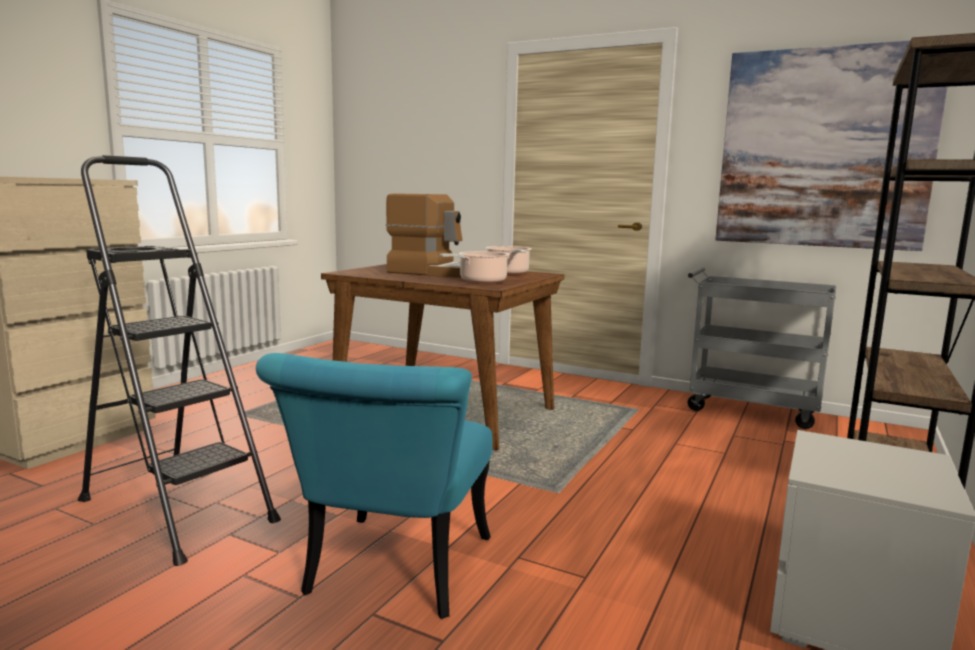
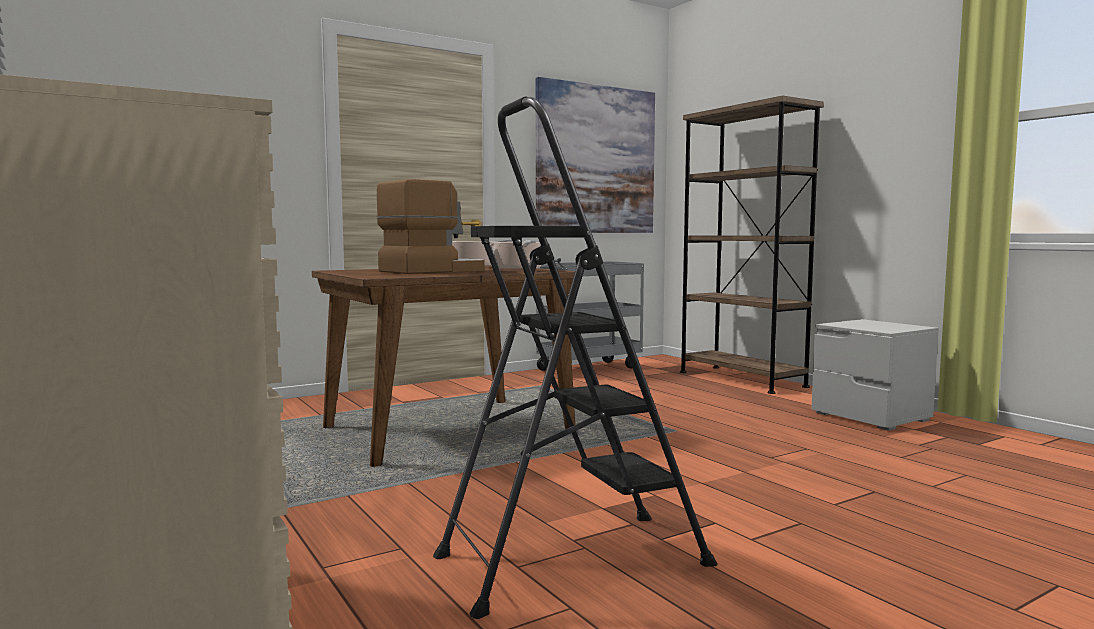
camera: 60 degrees left, 5 degrees down
(392, 576) = (781, 492): turquoise chair -> none

